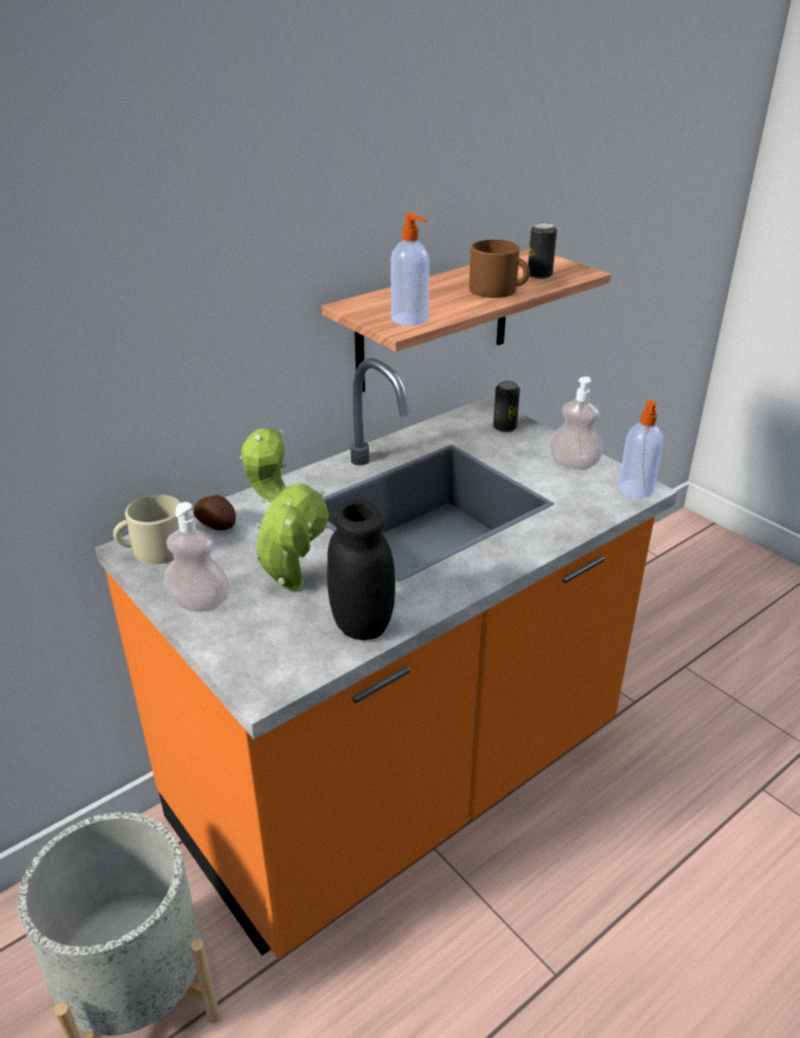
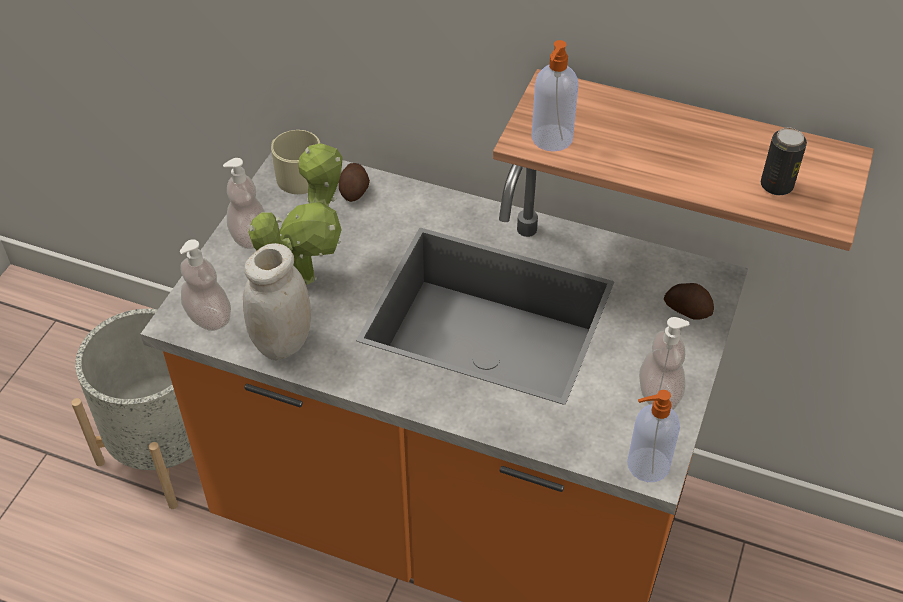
camera: 60 degrees right, 15 degrees up
(281, 664) = (209, 317): none -> soap dispenser
(362, 624) = (283, 343): black jar -> white jar
(498, 290) = (694, 170): brown mug -> none
(504, 427) = (687, 309): can -> potato

